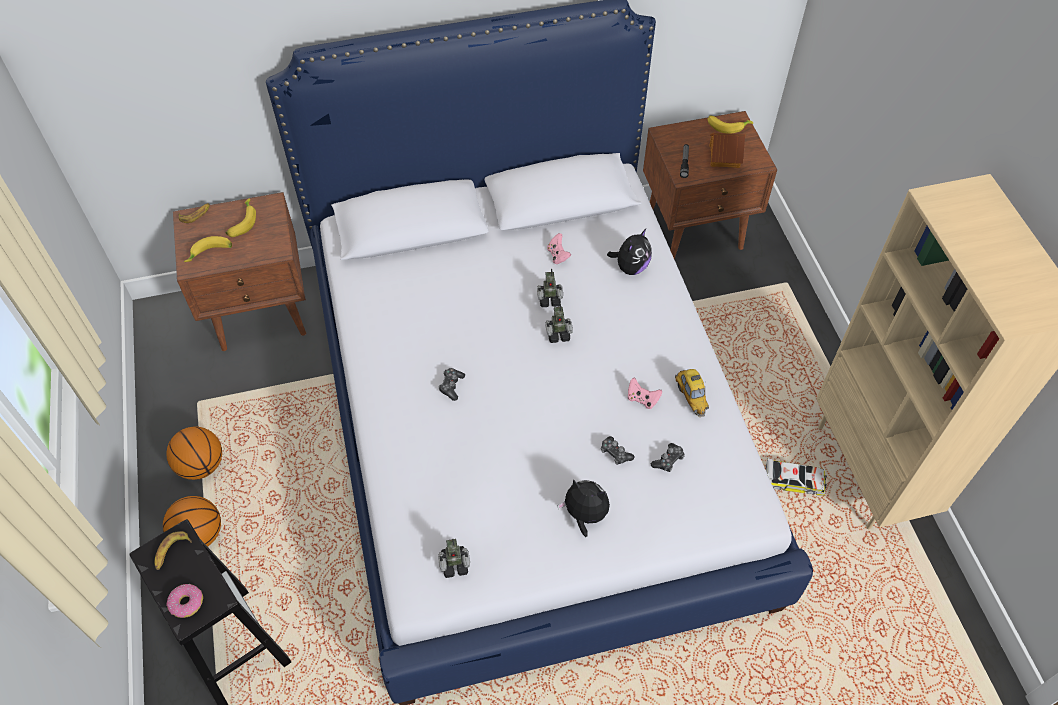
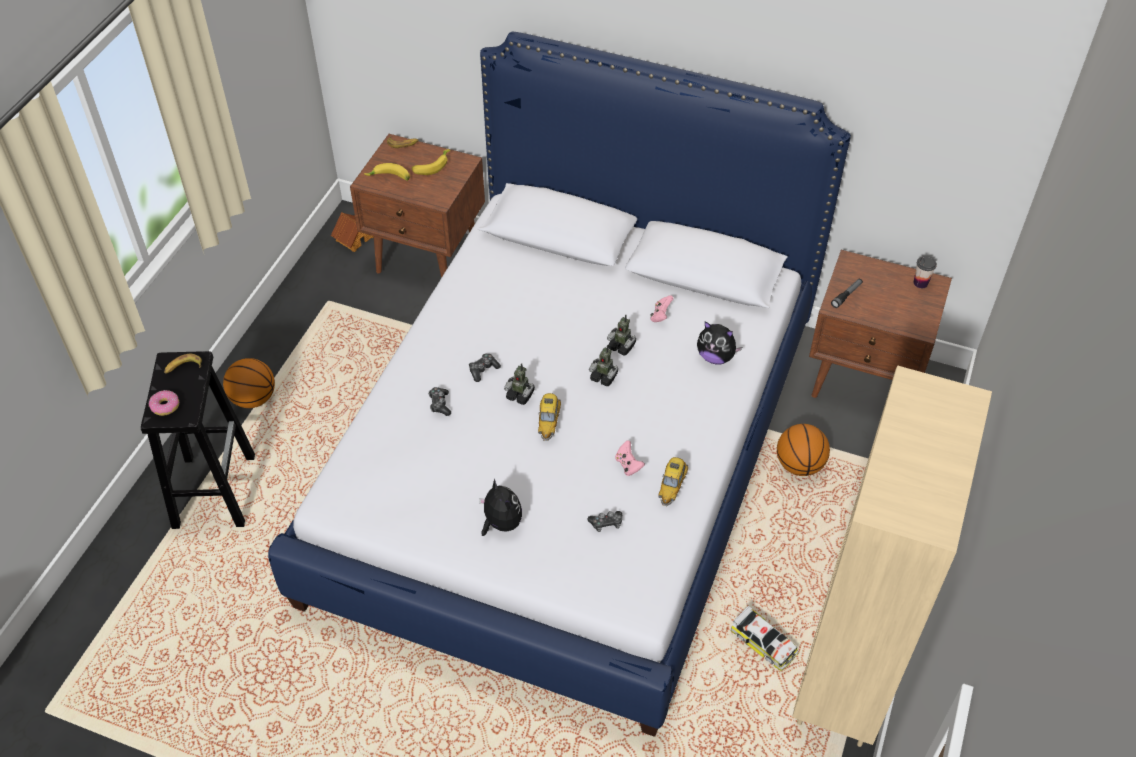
camera: 35 degrees right, 5 degrees down
(201, 465) = (294, 349): basketball -> basketball (799, 465)
(454, 564) = (372, 498): toy robot -> toy robot (520, 395)
(547, 400) = (549, 422): none -> toy car
(615, 453) = (567, 493): game controller -> game controller (440, 404)
(630, 267) = (715, 357): plush toy -> plush toy turned 45 degrees clockwise
(723, 156) = (891, 307): toy house -> toy house (354, 238)
(727, 126) = (920, 283): banana -> cup

